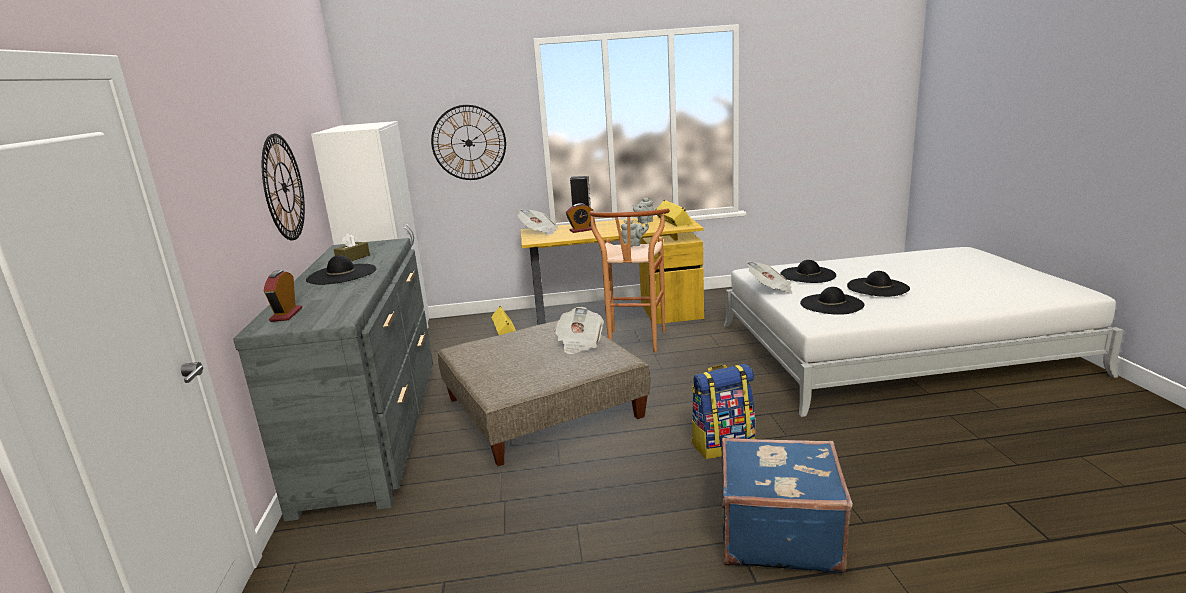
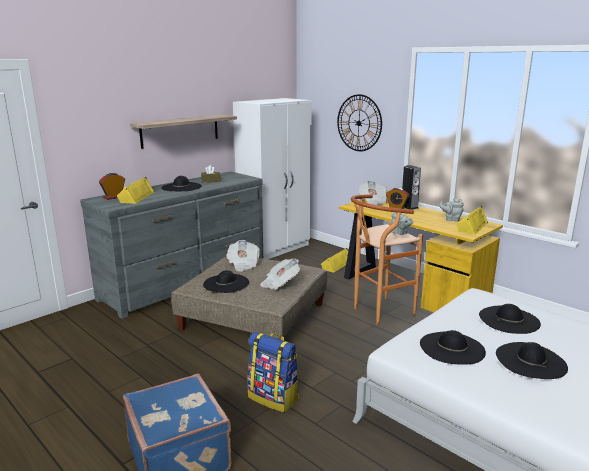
camera: 50 degrees right, 0 degrees up
(284, 187) = (180, 131): wall clock -> shelf
(323, 302) = (136, 197): none -> yellow speaker
(530, 370) = (226, 283): none -> black hat
(770, 289) = (446, 313): newspaper -> newspaper (243, 264)

